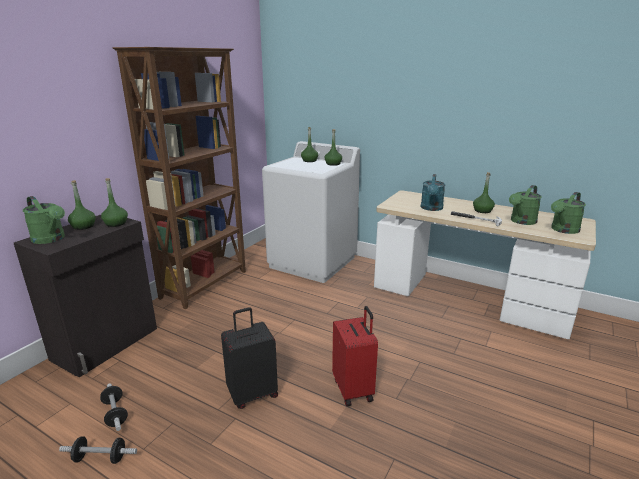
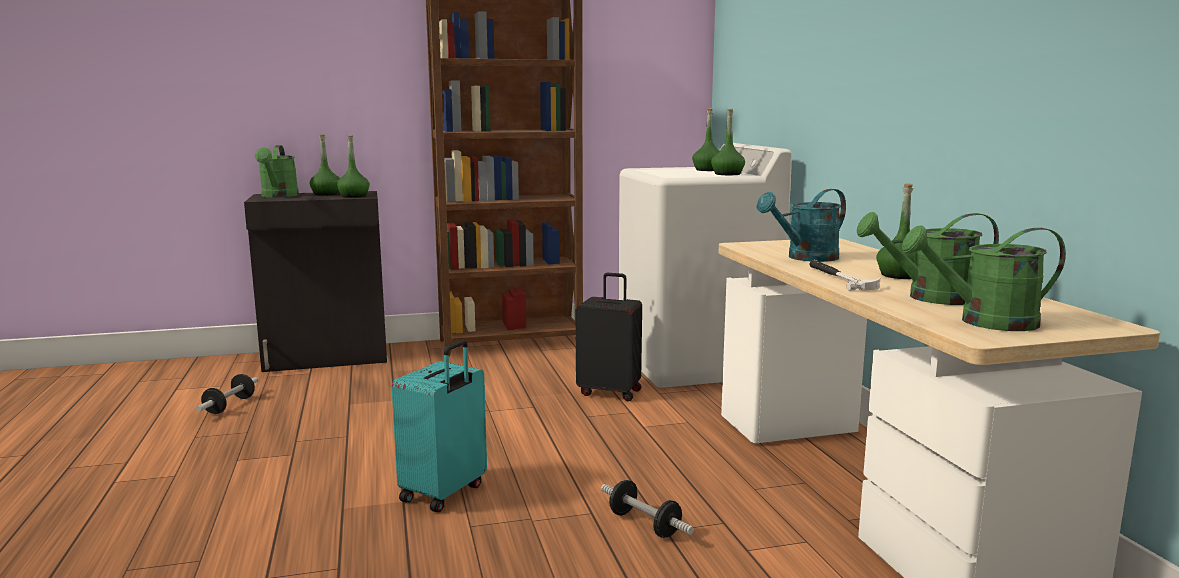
camera: 45 degrees right, 10 degrees down
(100, 458) = (163, 427): dumbbell -> dumbbell (644, 524)
(252, 393) = (347, 445): black suitcase -> black suitcase (610, 392)
(354, 389) = (444, 493): red suitcase -> turquoise suitcase

